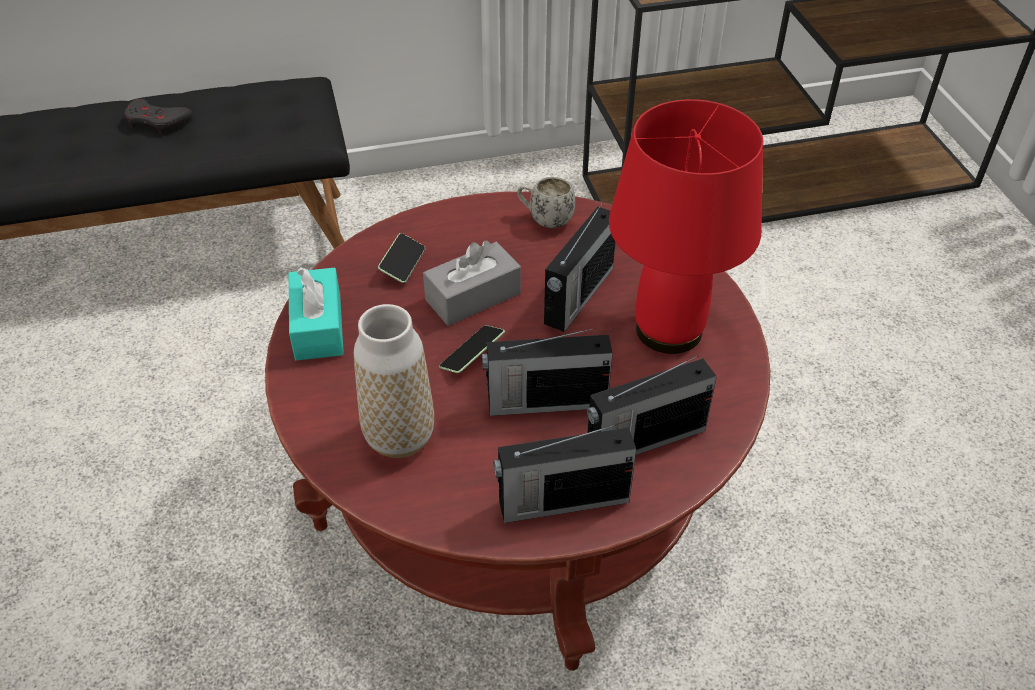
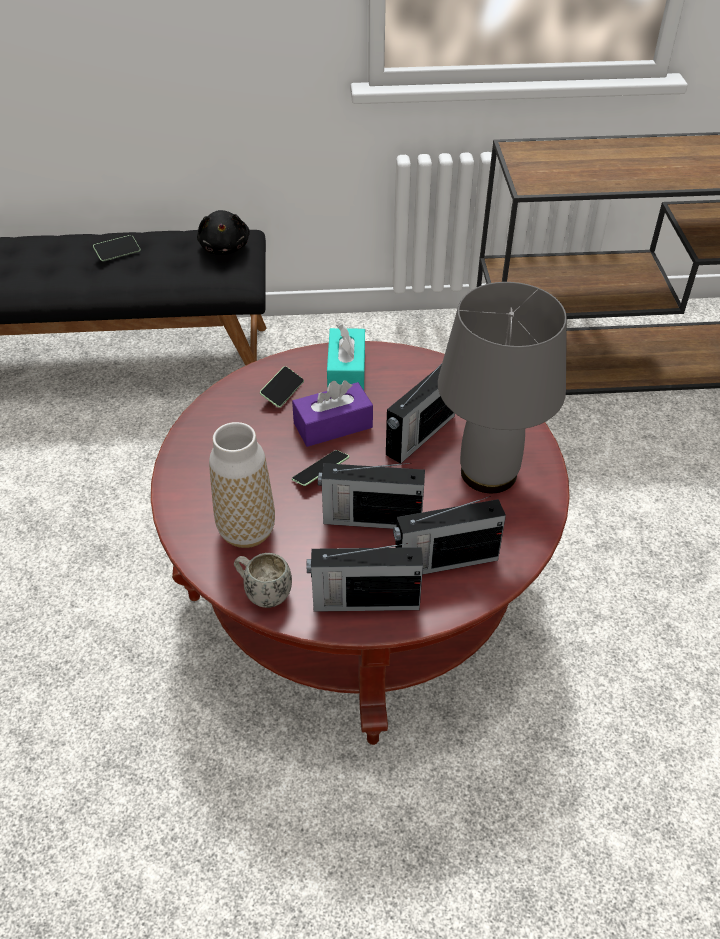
camera: 10 degrees right, 0 degrees up
(157, 121) = (118, 253): grey game controller -> phone
(288, 101) = (225, 247): none -> black plush toy
(318, 327) = (203, 434): turquoise tissue box -> turquoise tissue box (346, 372)
(473, 296) = (333, 425): grey tissue box -> purple tissue box
(544, 219) = (407, 368): white mug -> white mug (262, 592)
(669, 329) = (489, 472): red table lamp -> grey table lamp

